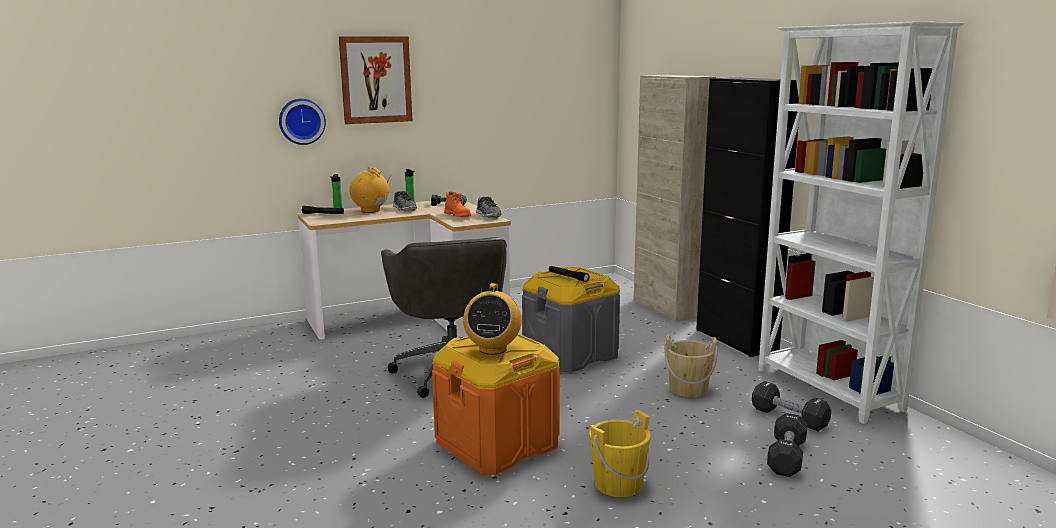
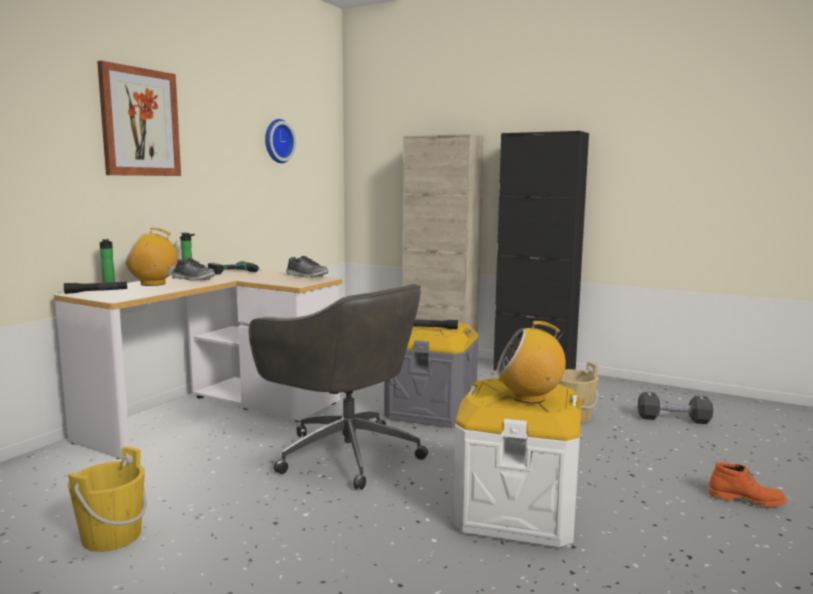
camera: 35 degrees left, 5 degrees down
(301, 121) = (53, 168): wall clock -> wall clock (277, 141)
(458, 215) = (275, 279): orange boot -> orange boot (746, 500)
(493, 349) = (529, 397): radio -> radio turned 120 degrees clockwise
(497, 444) = (516, 512): orange storage box -> white storage box
(618, 484) = (674, 512): yellow bucket -> yellow bucket (112, 536)
(786, 457) = (727, 449): black dumbbell -> none
(827, 390) = (656, 393): white bookcase -> none

